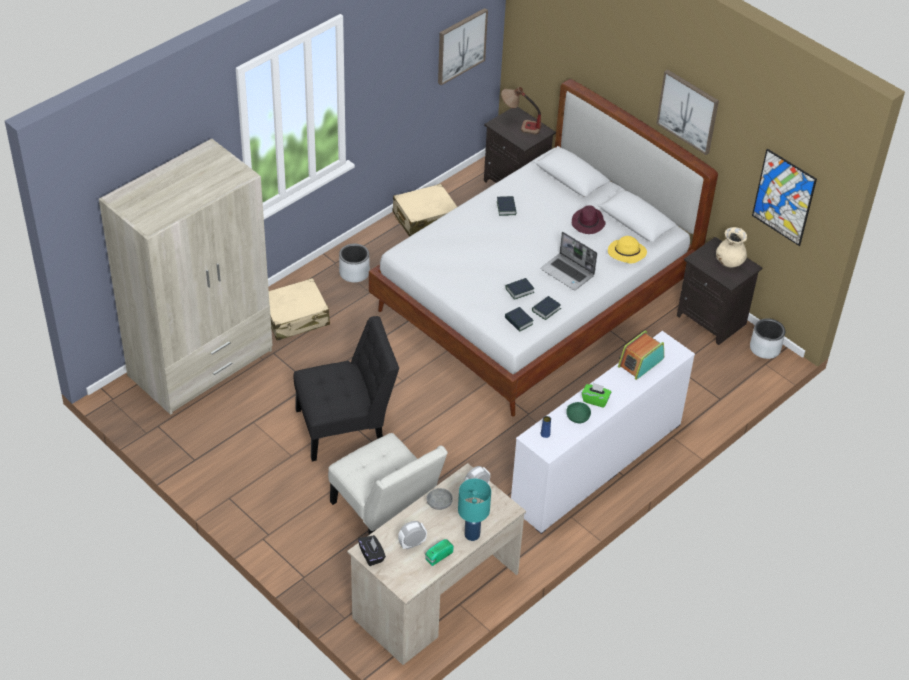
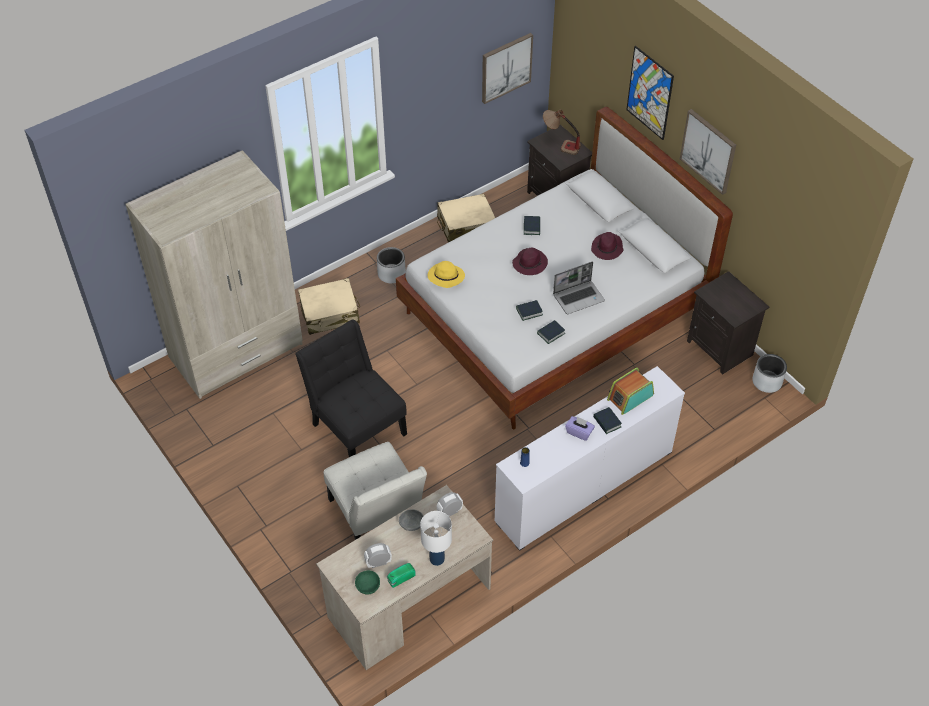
camera: 10 degrees right, 5 degrees up
(346, 427) = (356, 425): black chair -> black chair turned 120 degrees counterclockwise
(372, 555) = (338, 571): black tissue box -> none
(471, 535) = (436, 559): turquoise table lamp -> white table lamp
(511, 243) = (530, 263): none -> purple hat
(518, 321) = (522, 343): book -> book (607, 422)
(568, 273) = (579, 297): laptop -> laptop turned 75 degrees counterclockwise
(577, 418) = (558, 449): green bowl -> green bowl (367, 587)
(595, 400) = (579, 432): green tissue box -> purple tissue box
(626, 253) = (638, 282): yellow hat -> yellow hat (445, 277)
(729, 262) = (737, 298): beige vase -> none
(784, 197) = (791, 244): picture -> picture (649, 93)

